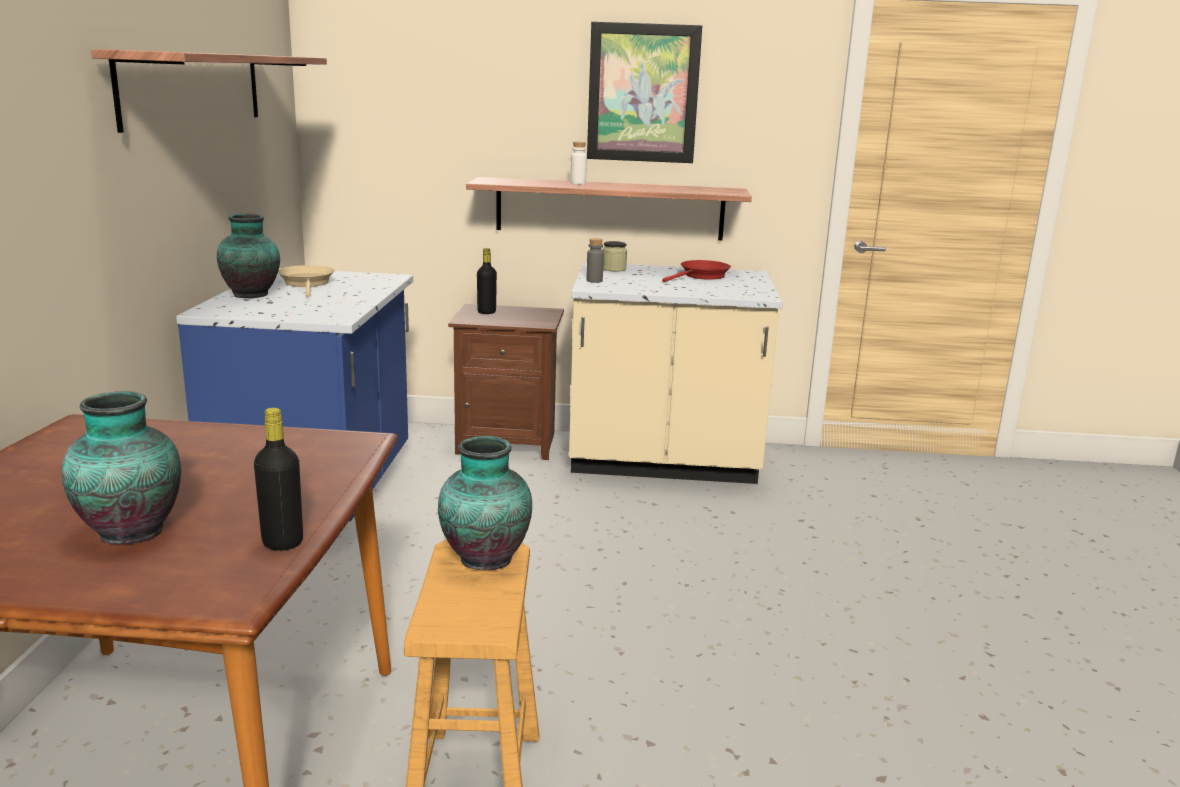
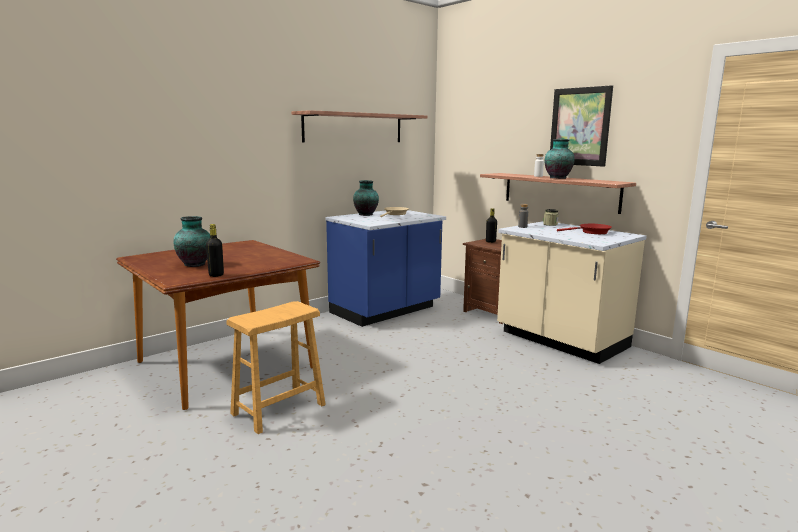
camera: 45 degrees right, 5 degrees down
(484, 557) = (295, 308): vase -> vase (557, 178)

